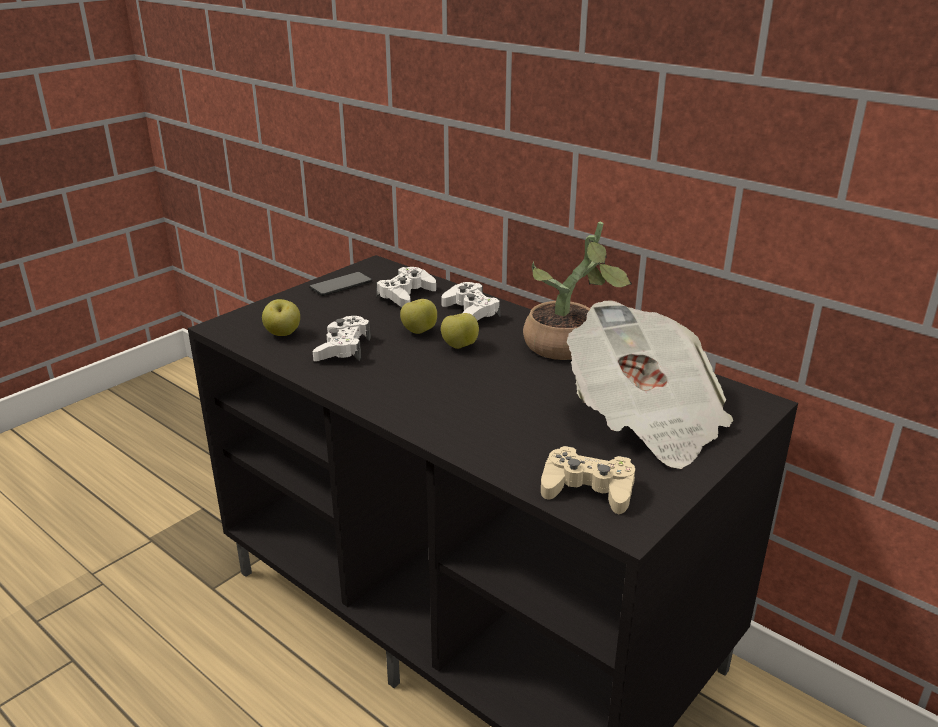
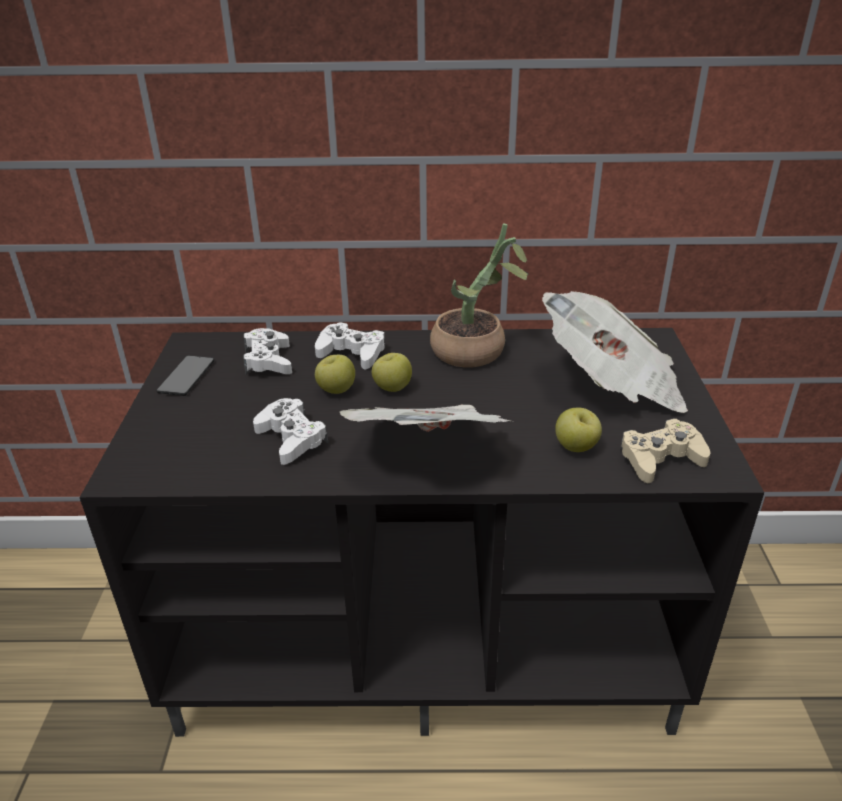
camera: 40 degrees left, 5 degrees up
(283, 334) = (206, 453): apple -> apple (576, 448)
(418, 397) = (430, 451): none -> newspaper

